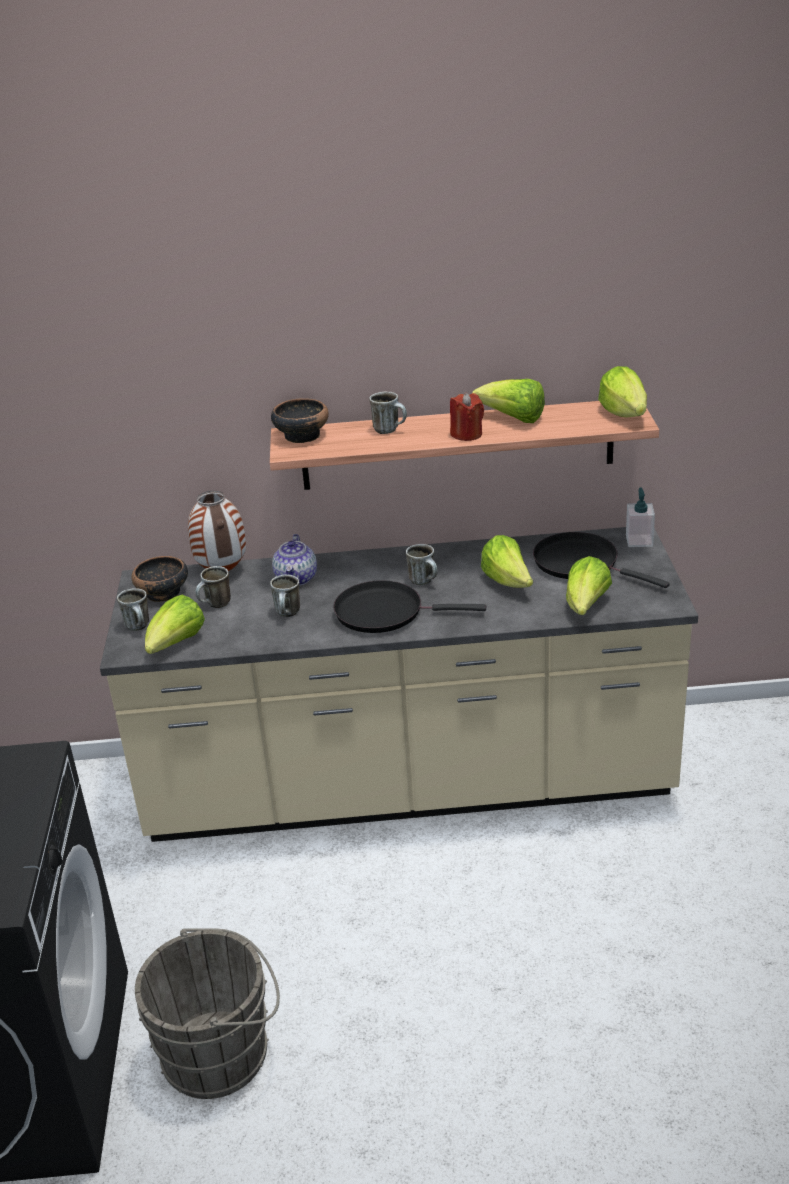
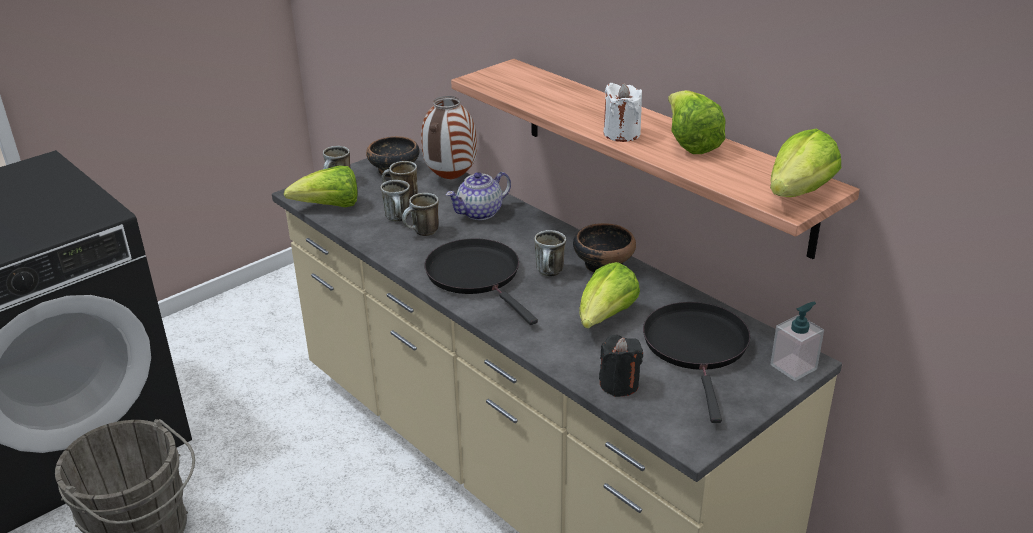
camera: 50 degrees right, 0 degrees up
(301, 435) = (515, 72): bowl -> bowl (603, 264)
(390, 430) = (579, 100): mug -> mug (399, 219)
(466, 434) = (621, 134): red candle -> white candle
(586, 606) = (619, 384): lettuce -> black candle

